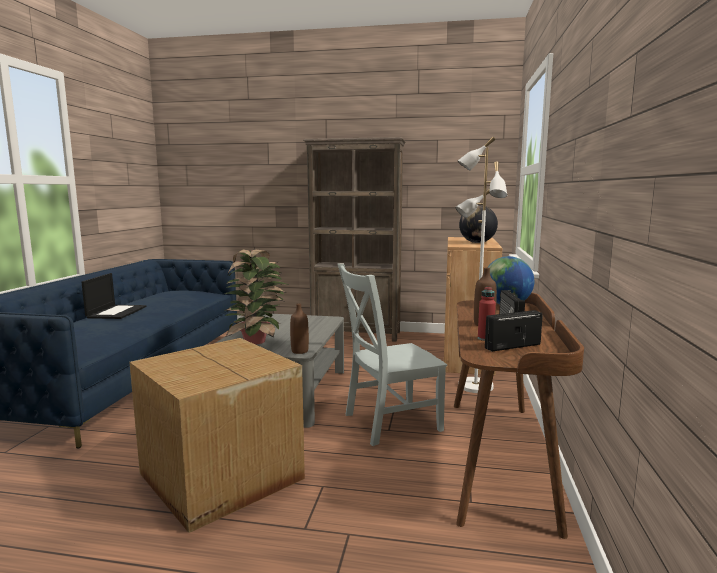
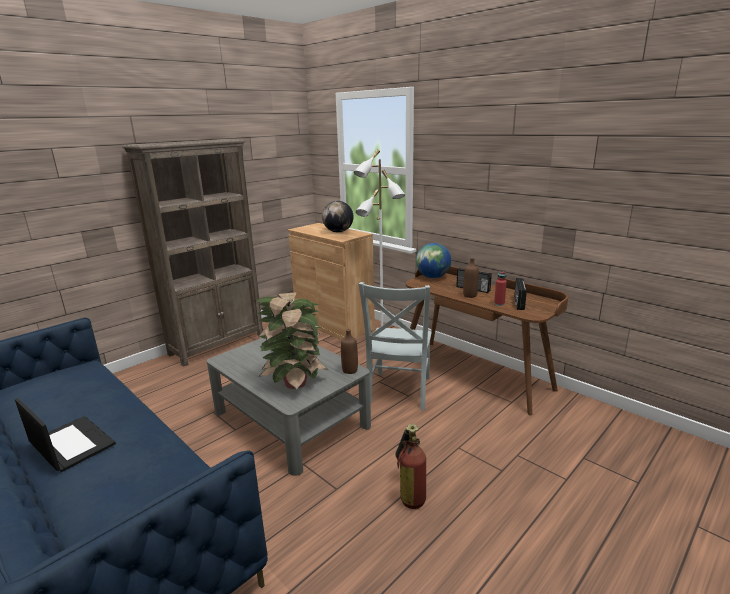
camera: 55 degrees left, 10 degrees up
(220, 477) = (410, 493): cardboard box -> fire extinguisher

